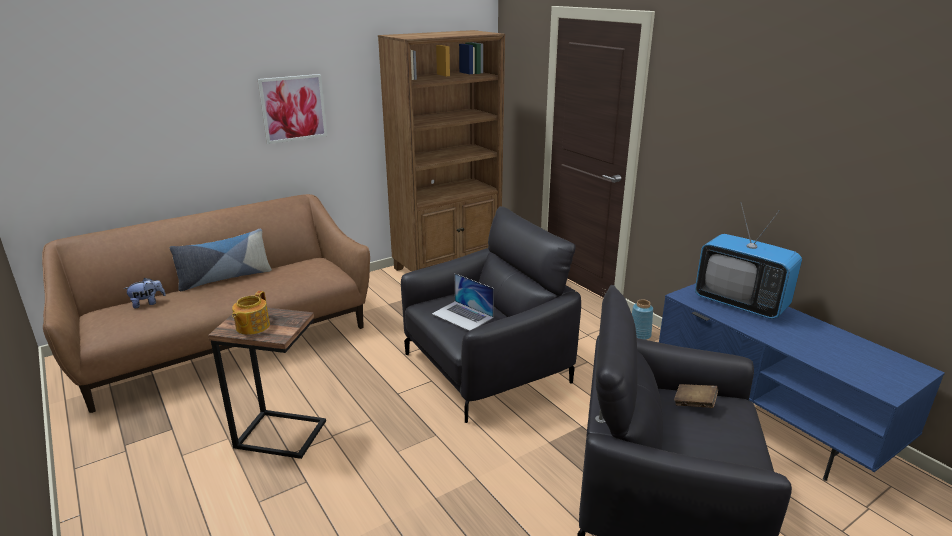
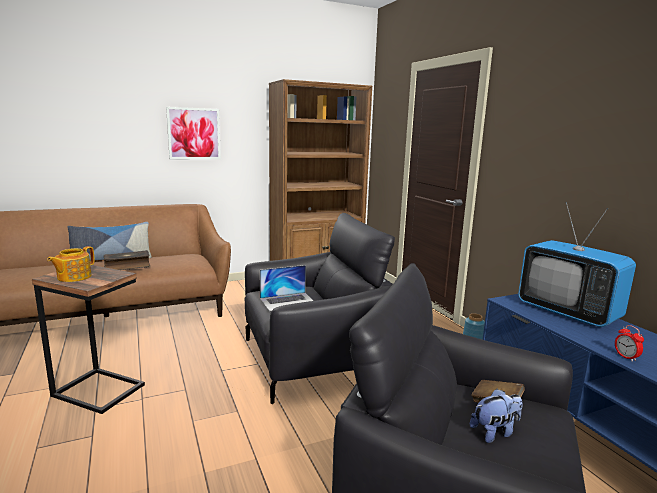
camera: 10 degrees right, 10 degrees down
(147, 303) = (37, 268): plush toy -> plush toy (495, 432)
(254, 288) = (127, 266): none -> book
(462, 315) = (288, 301): laptop -> laptop turned 75 degrees counterclockwise
(795, 348) = (626, 357): none -> alarm clock

